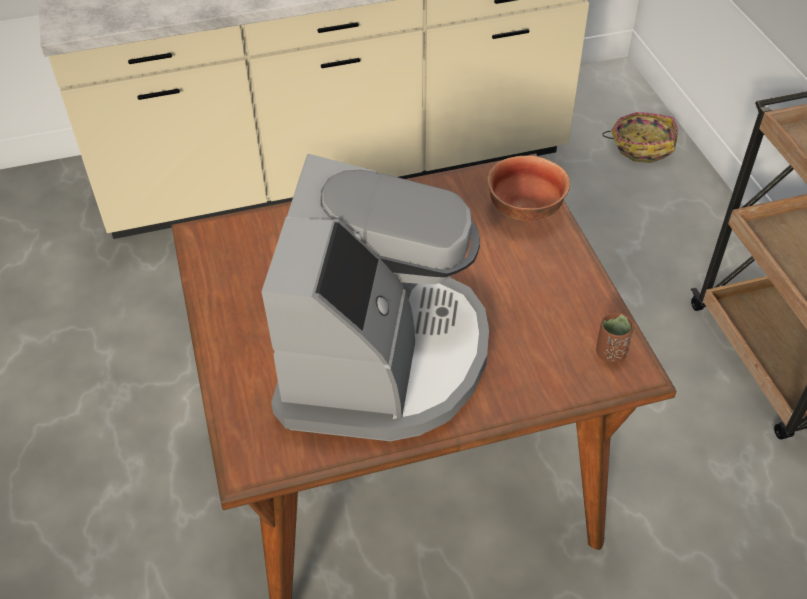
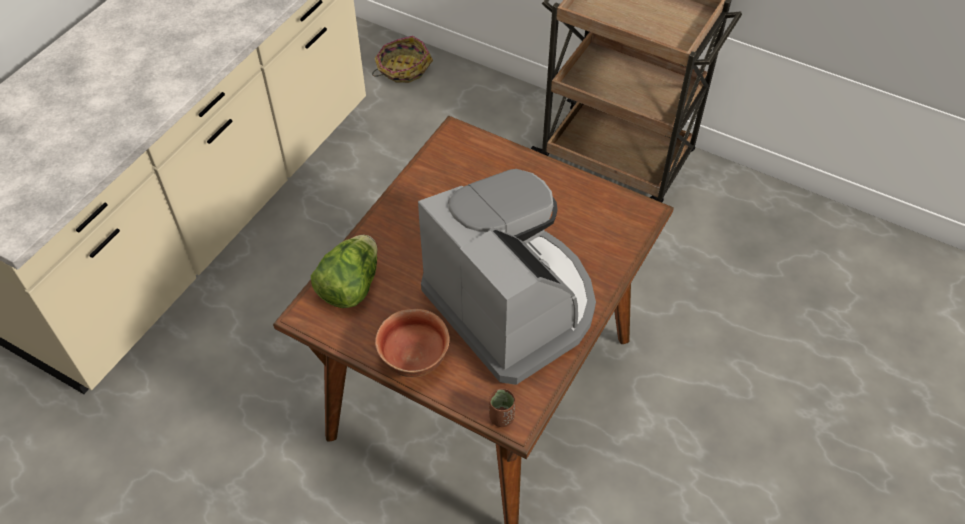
camera: 45 degrees left, 5 degrees up
(264, 237) = (350, 286): none -> lettuce
(524, 209) = (485, 157): bowl -> bowl (413, 357)
(610, 353) = (624, 210): brown cup -> brown cup (501, 417)

